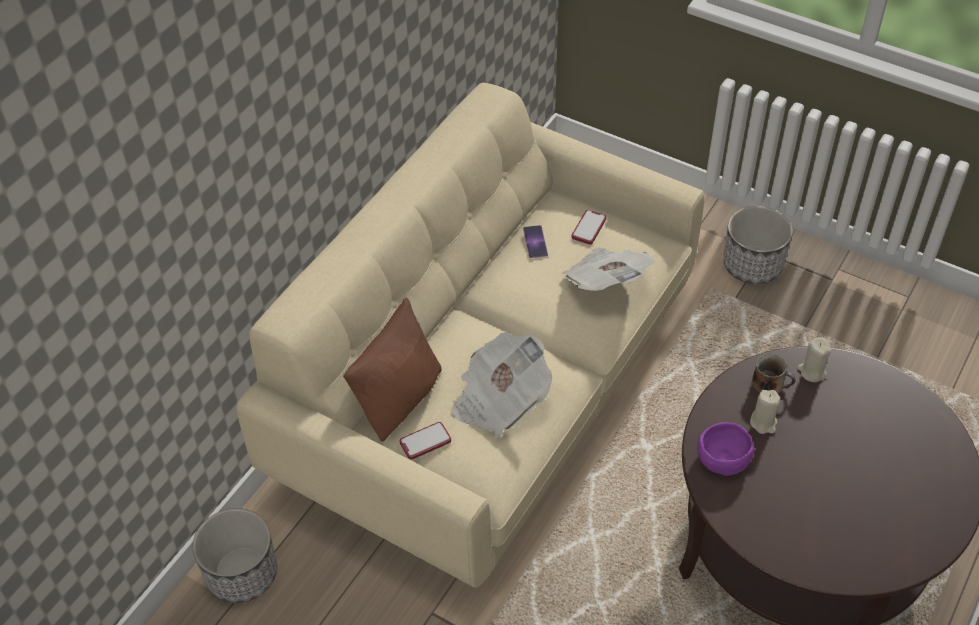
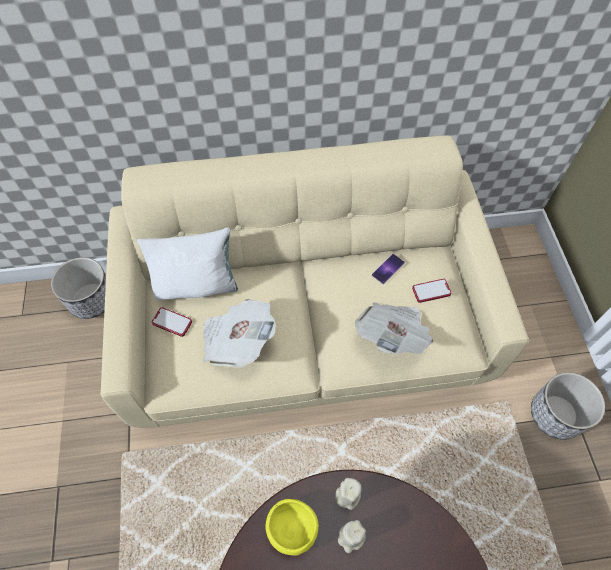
camera: 50 degrees right, 10 degrees up
(399, 398) = (197, 285): brown pillow -> white pillow
(721, 458) = (291, 527): purple bowl -> yellow bowl
(769, 384) = (392, 516): mug -> none
(811, 371) = (434, 543): beige candle -> beige candle (347, 495)

